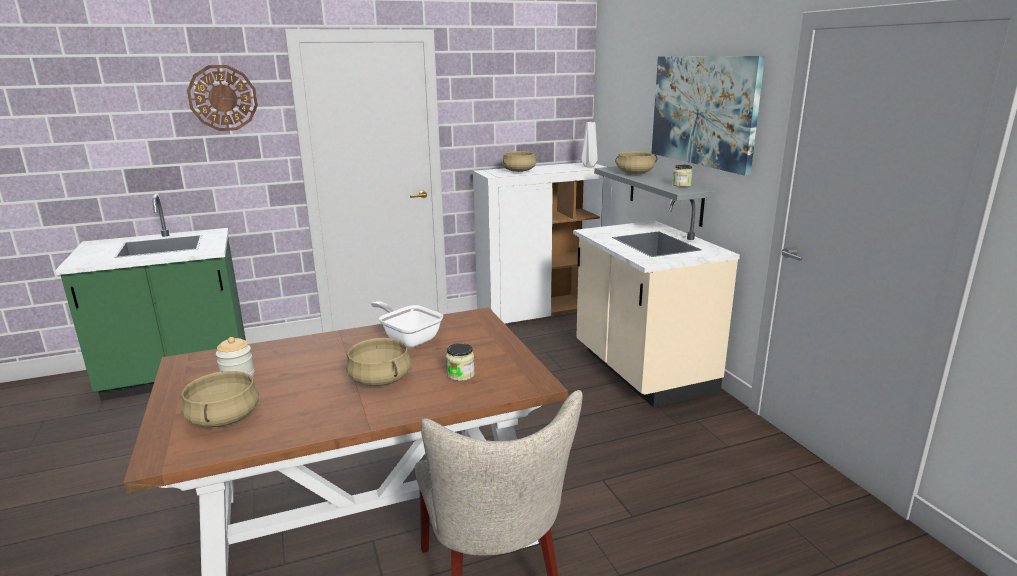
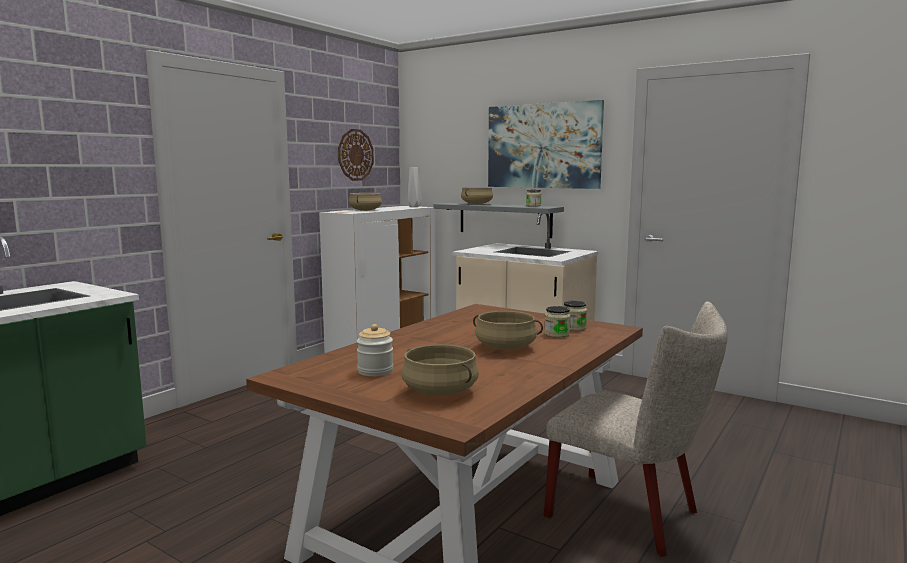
camera: 35 degrees left, 10 degrees down
(223, 98) = (75, 119): wall clock -> wall clock (355, 155)
(408, 339) = (463, 326): frying pan -> none
(496, 369) = (574, 328): none -> jar

